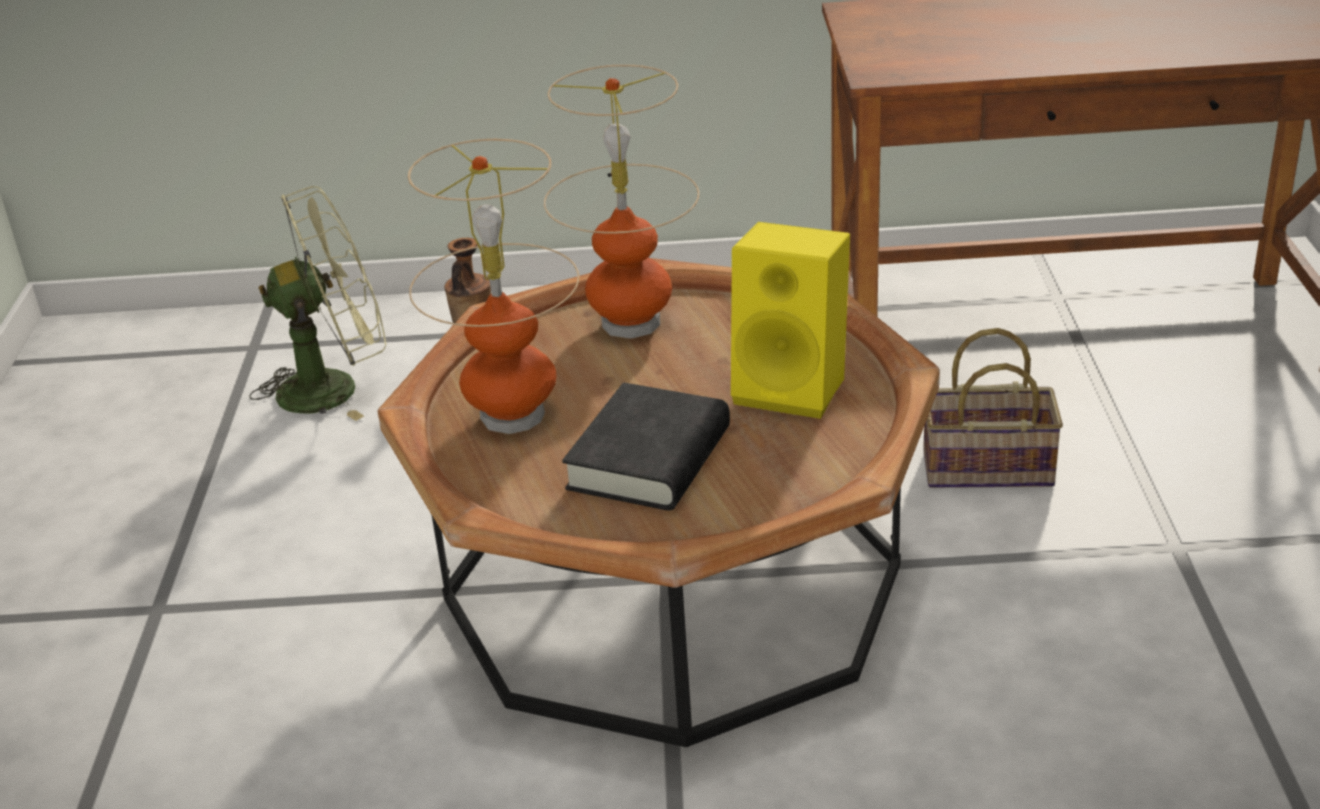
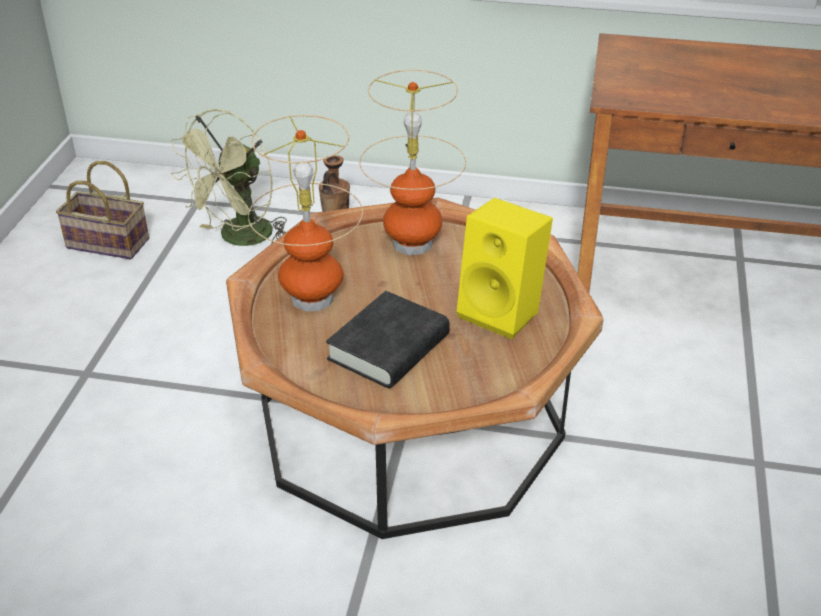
camera: 10 degrees right, 5 degrees up
(335, 387) = (239, 239): green fan -> green fan turned 135 degrees clockwise
(984, 470) = (645, 379): basket -> basket (105, 244)

